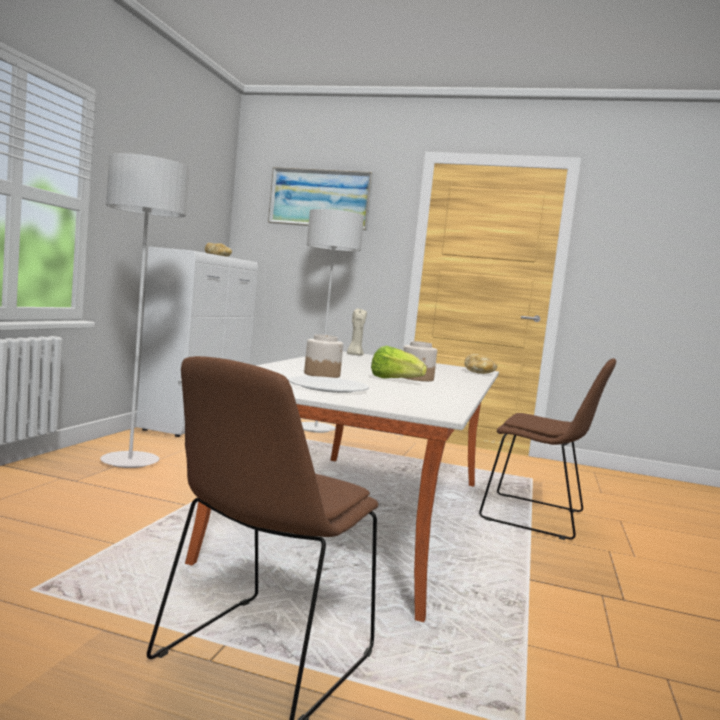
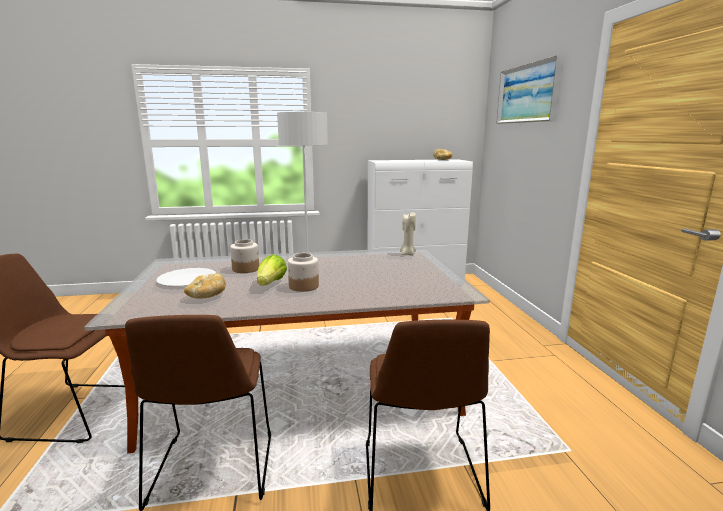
camera: 65 degrees right, 10 degrees up
(315, 429) = (489, 312): grey floor lamp -> none
(479, 373) = (428, 295): bread -> bread (207, 296)
(487, 582) = (212, 471): none -> brown chair

